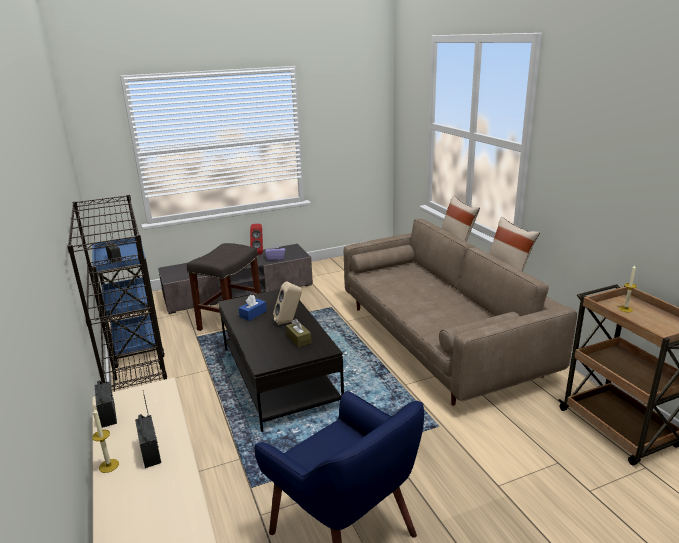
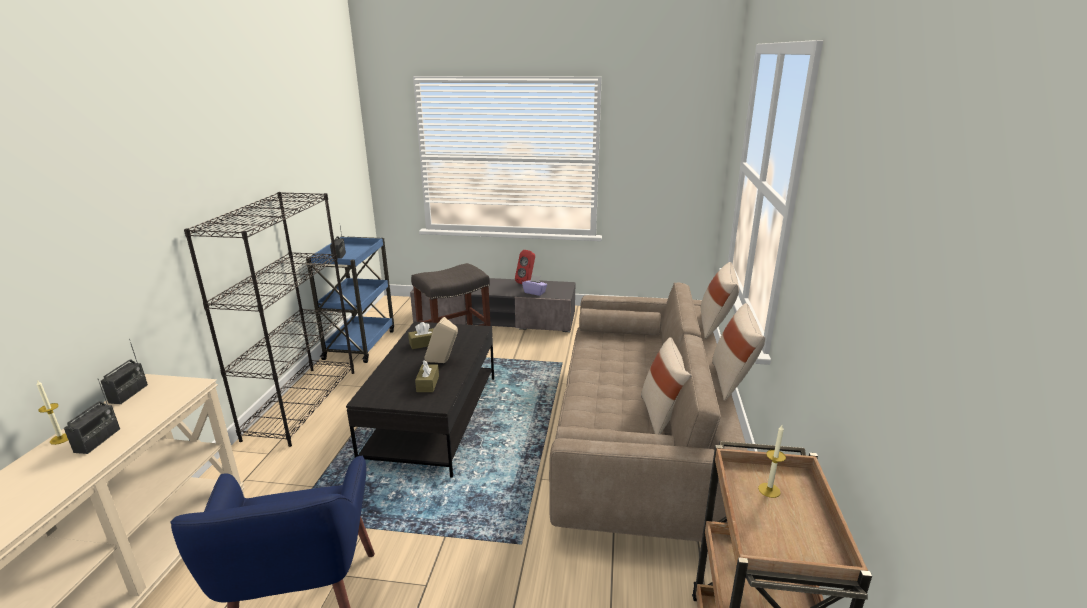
camera: 30 degrees right, 0 degrees up
(253, 314) = (424, 343): blue tissue box -> brown tissue box
(474, 308) = (662, 415): none -> beige pillow

